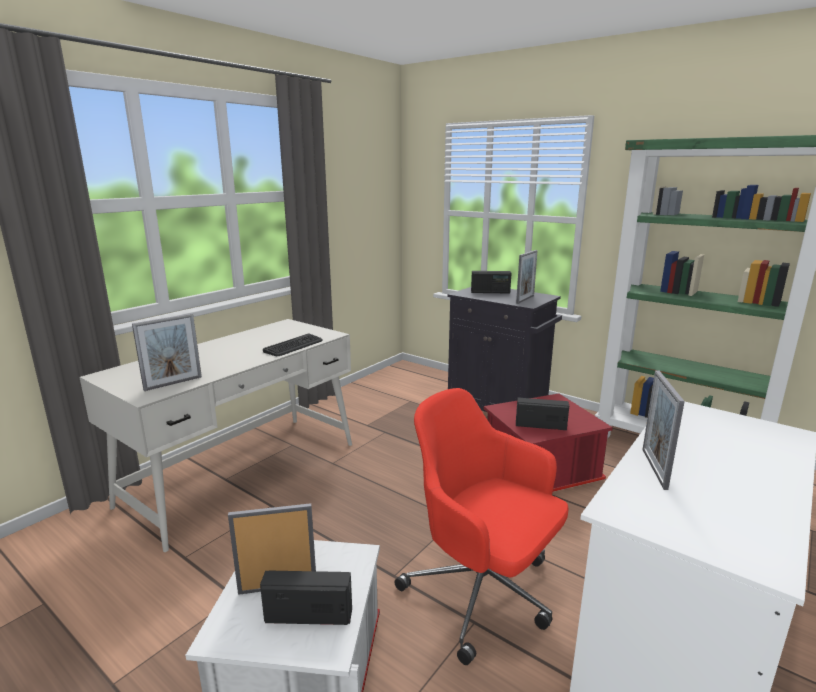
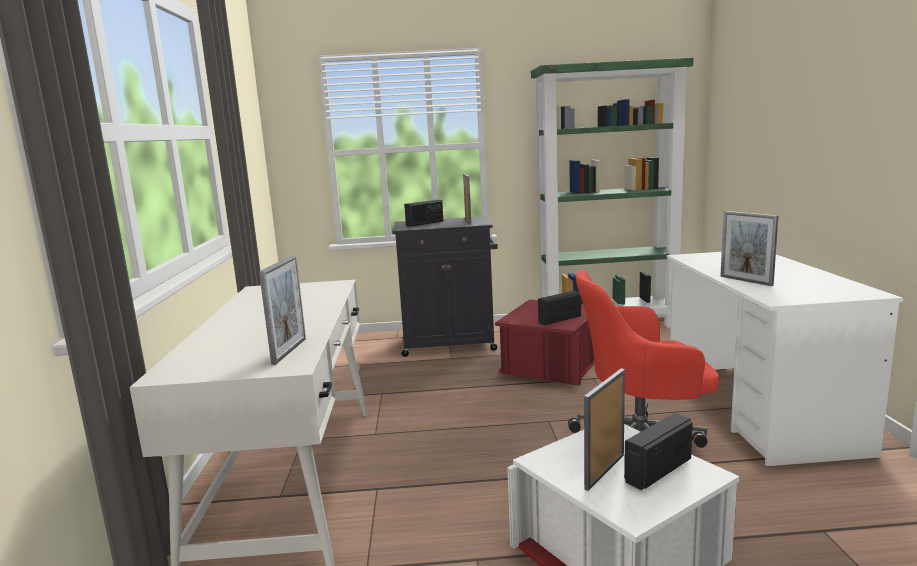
camera: 40 degrees left, 5 degrees down
(294, 346) = (328, 298): keyboard -> none

